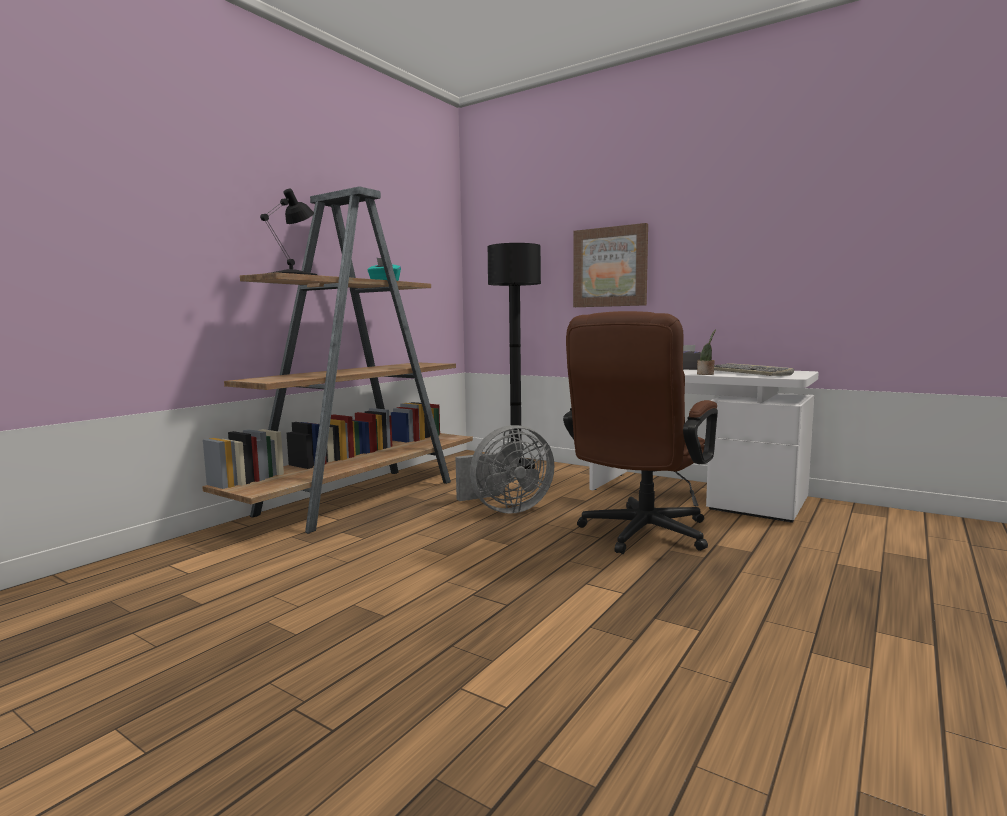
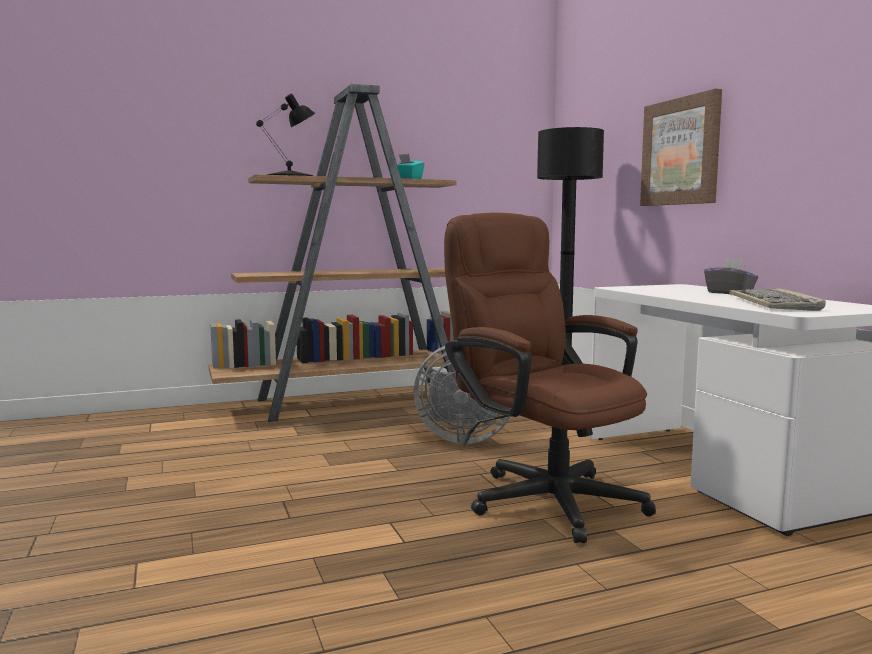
camera: 35 degrees right, 0 degrees up
(639, 535) = (543, 496): brown office chair -> brown office chair turned 75 degrees clockwise
(706, 374) = (705, 300): potted plant -> none

